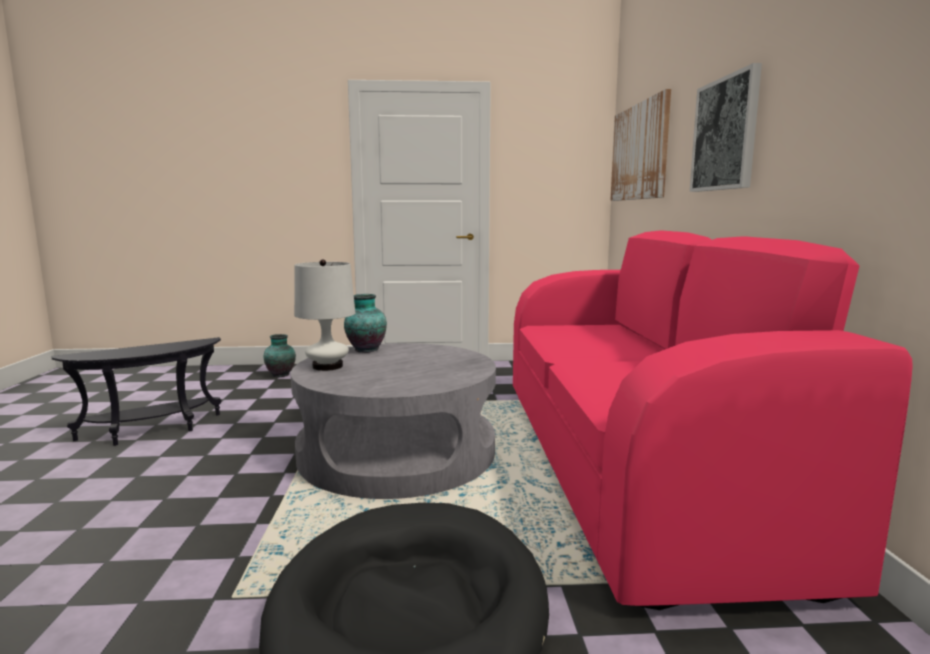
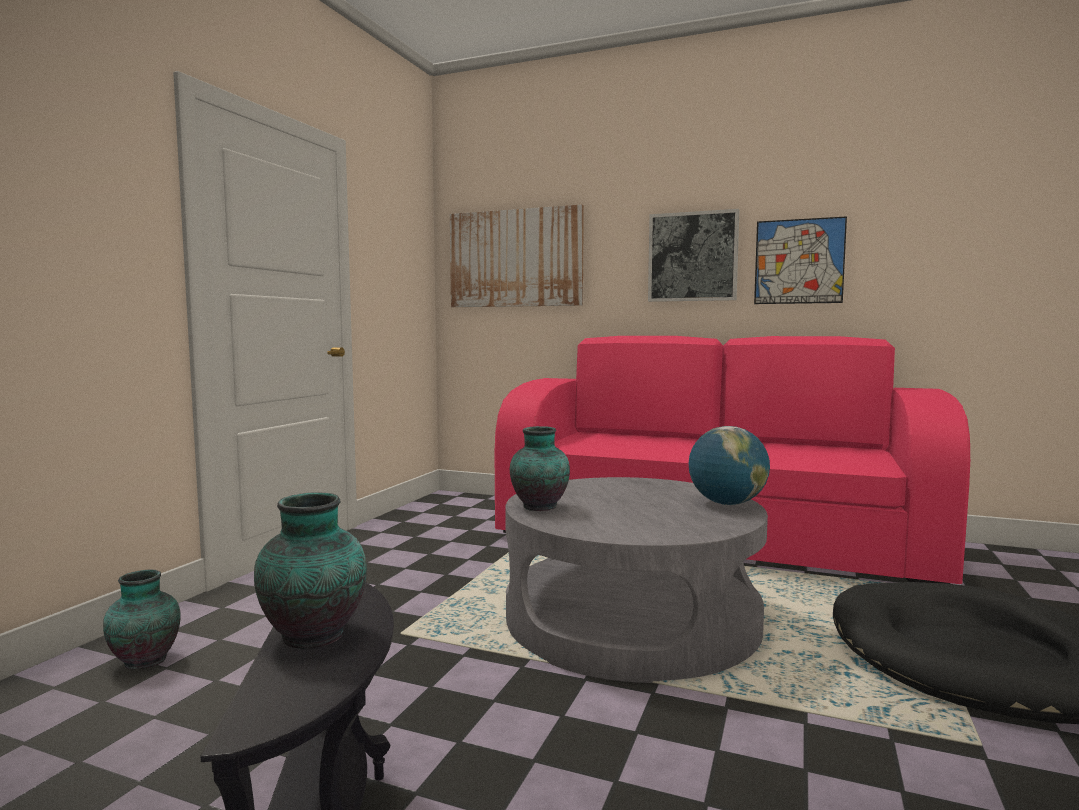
camera: 65 degrees left, 5 degrees down
(140, 349) = (314, 637): none -> vase
(327, 366) = (613, 527): white table lamp -> none
(421, 385) = (727, 504): none -> globe
(804, 126) = (799, 261): none -> picture

